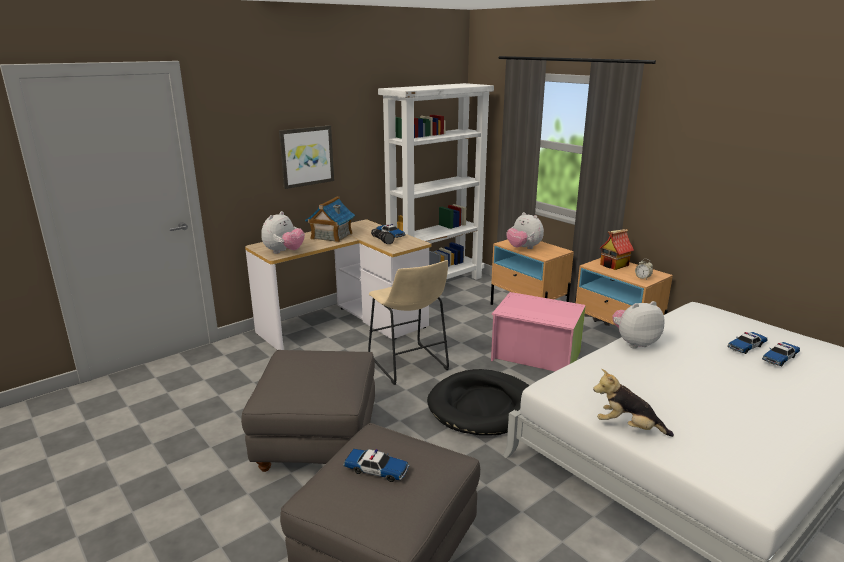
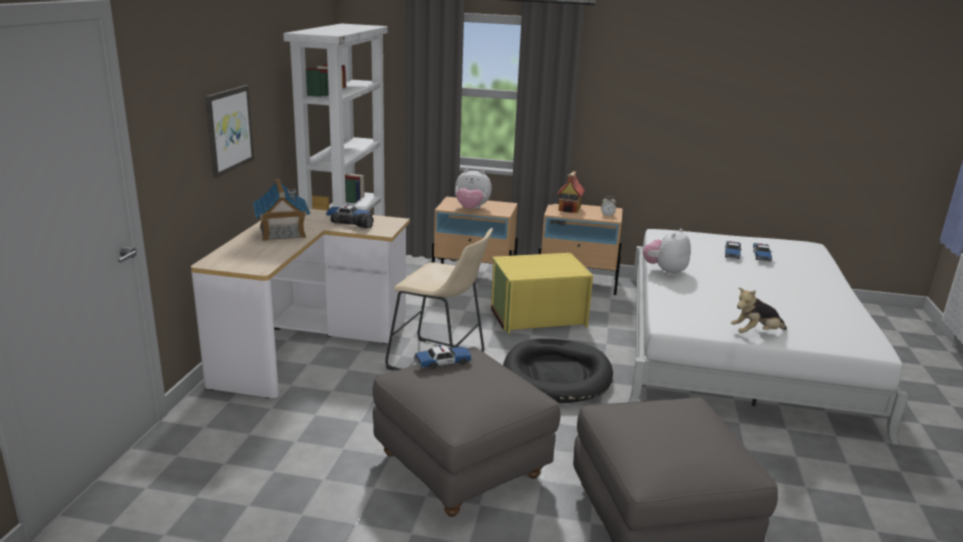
camera: 40 degrees left, 0 degrees up
(284, 252) = (262, 262): plush toy -> none
(376, 470) = (668, 433): toy car -> toy car (443, 362)
(535, 355) = (537, 316): pink storage box -> yellow storage box

